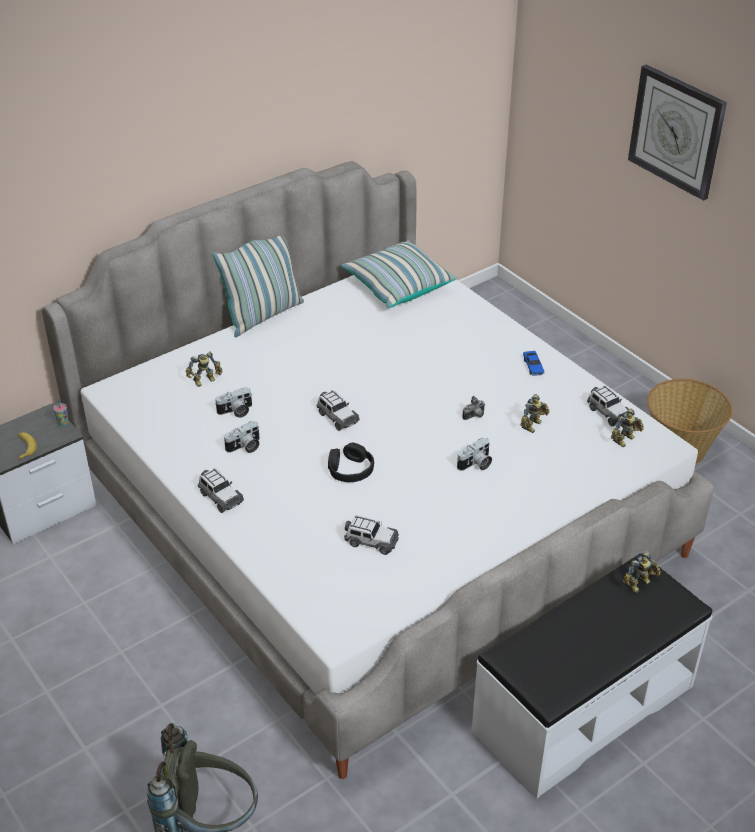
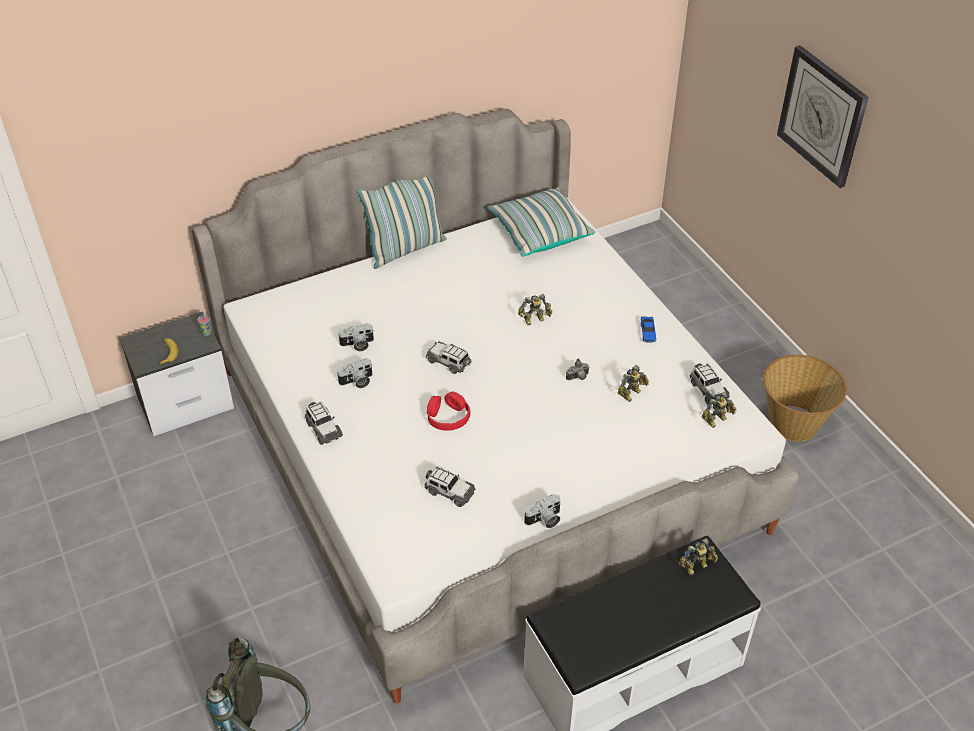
camera: 10 degrees right, 5 degrees up
(205, 381) = (337, 310): toy robot -> toy robot (535, 320)
(337, 417) = (449, 362): toy car -> toy car turned 150 degrees clockwise
(350, 470) = (448, 417): black headphones -> red headphones
(476, 464) = (566, 427): camera -> camera (544, 520)

